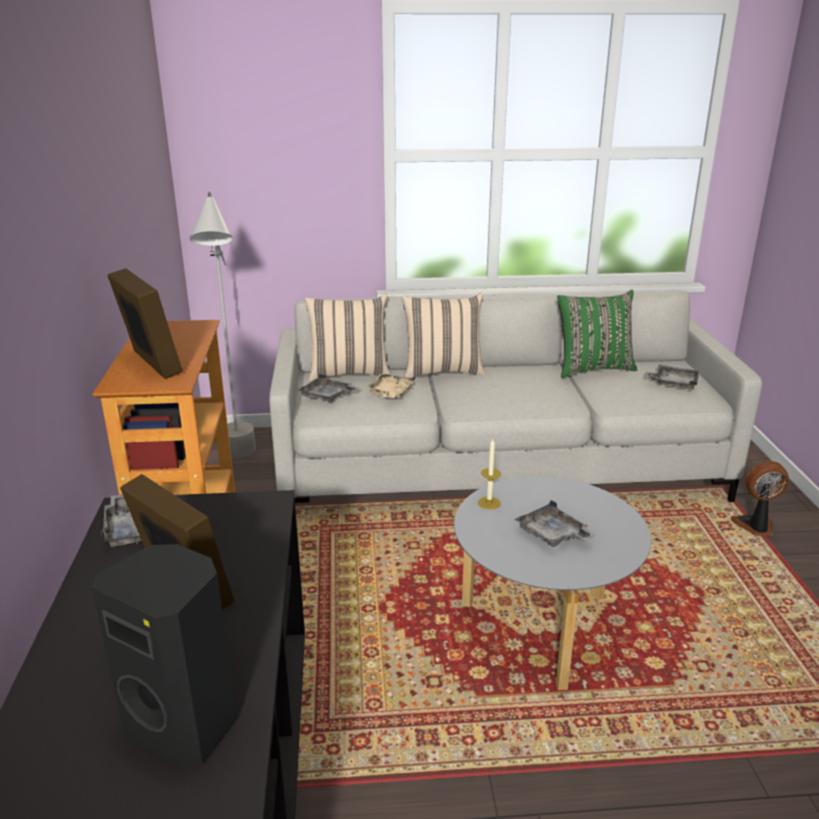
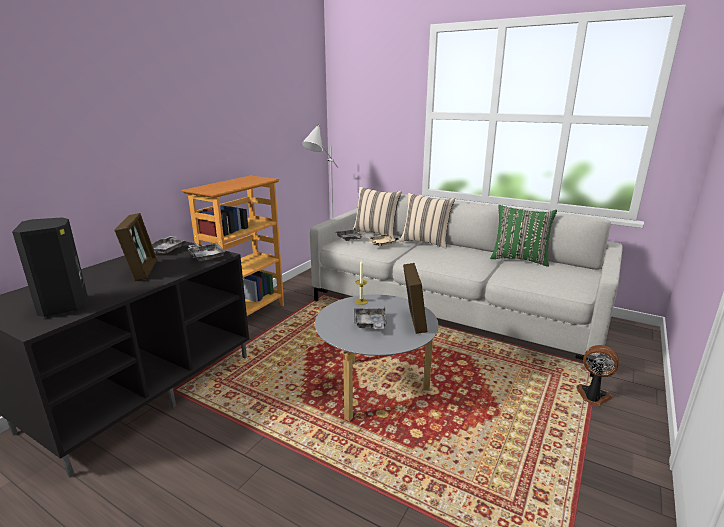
camera: 35 degrees right, 5 degrees down
(151, 364) = (220, 186): picture frame -> picture frame (413, 320)
(673, 383) = (563, 277): grey tray -> grey tray (206, 256)

